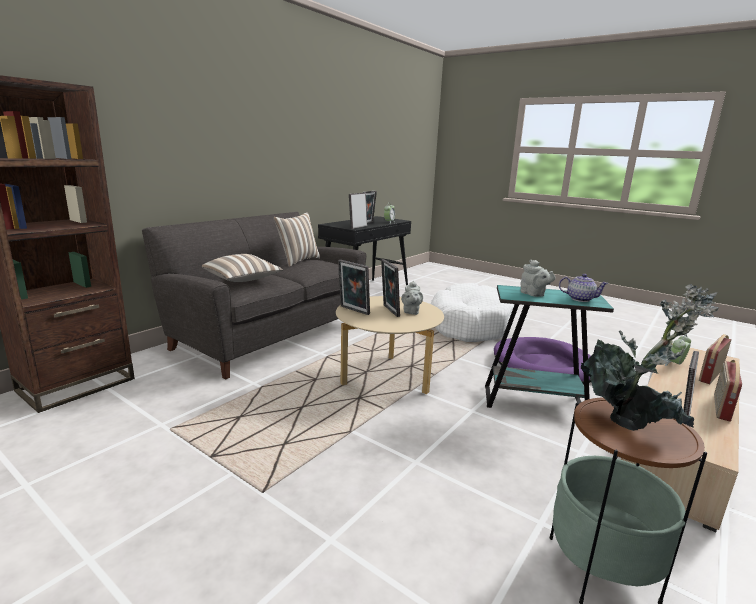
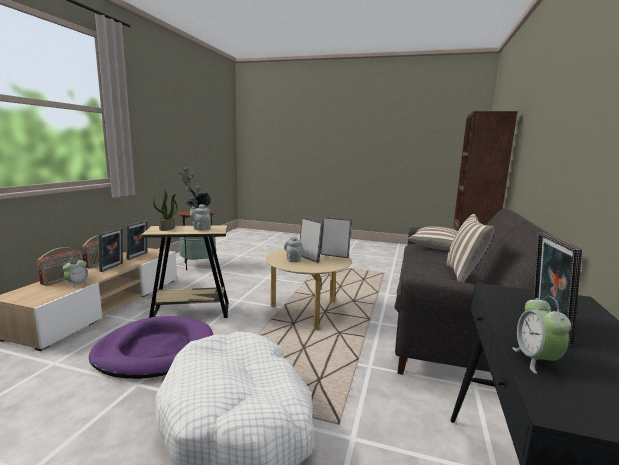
camera: 160 degrees right, 5 degrees down
(357, 227) = (500, 295): picture frame -> picture frame (113, 267)
(534, 402) = (191, 312): turquoise side table -> beige side table
(580, 299) = (167, 228): teapot -> potted plant

